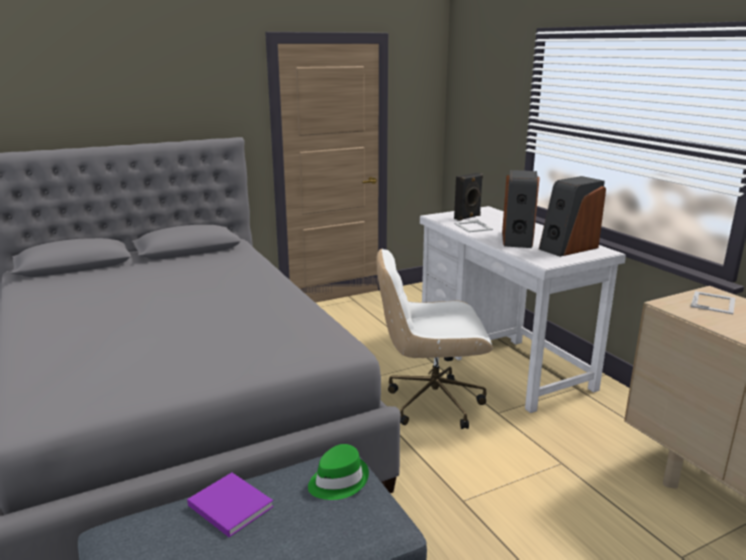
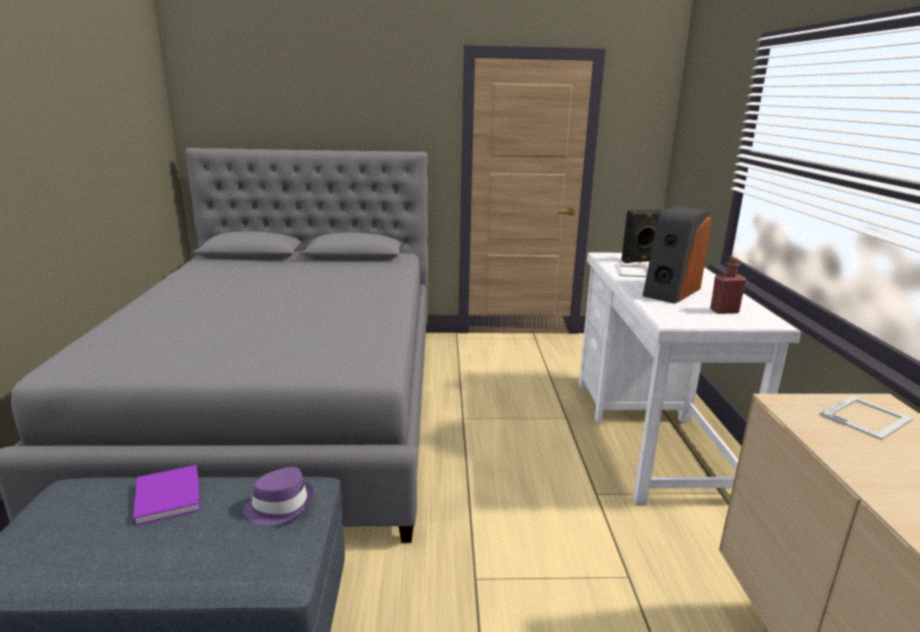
camera: 25 degrees right, 0 degrees up
(338, 481) = (280, 505): green hat -> purple hat
(430, 404) = (527, 462): white office chair -> none
(568, 248) = (724, 311): speaker -> red bottle

